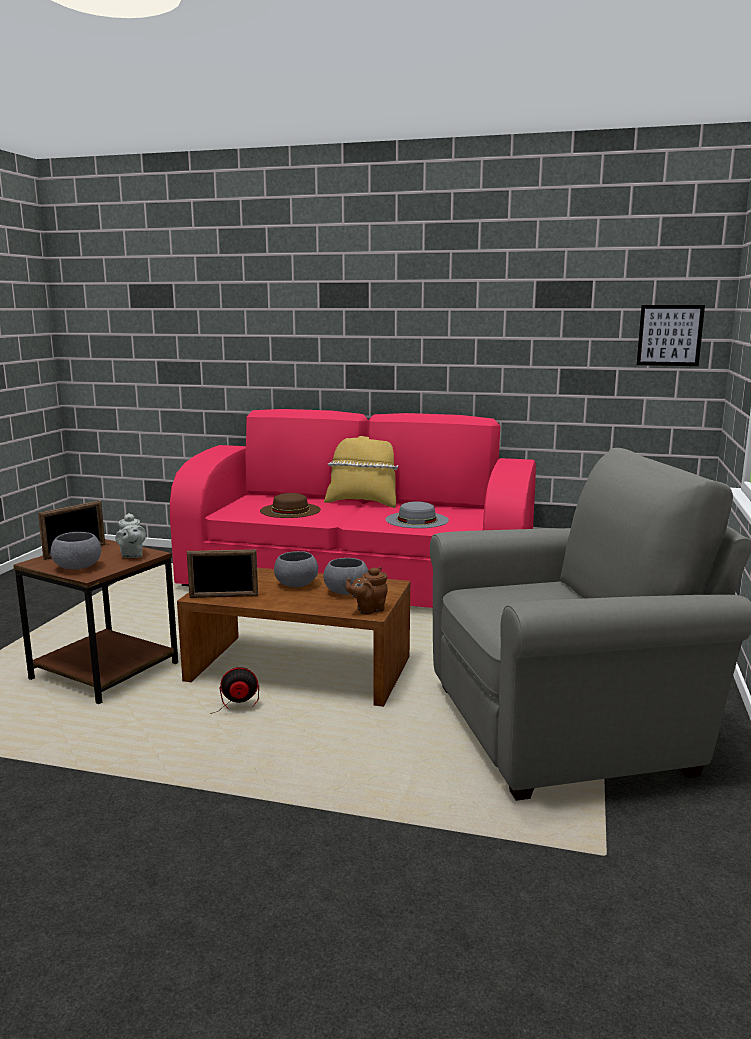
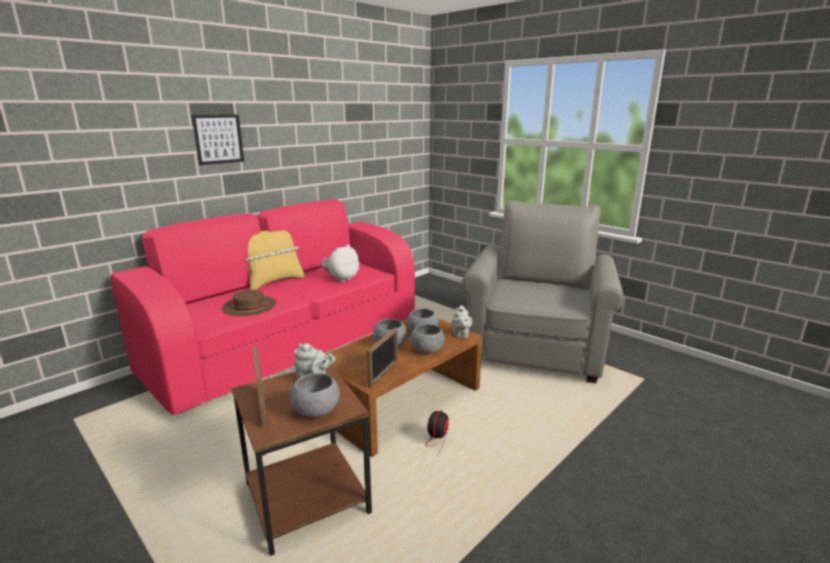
camera: 60 degrees left, 5 degrees up
(302, 603) = (427, 350): none -> grey bowl
(368, 610) = (460, 334): brown teapot -> grey teapot
(416, 520) = (341, 279): grey hat -> plush toy
(669, 335) = (408, 135): picture -> picture (218, 139)

